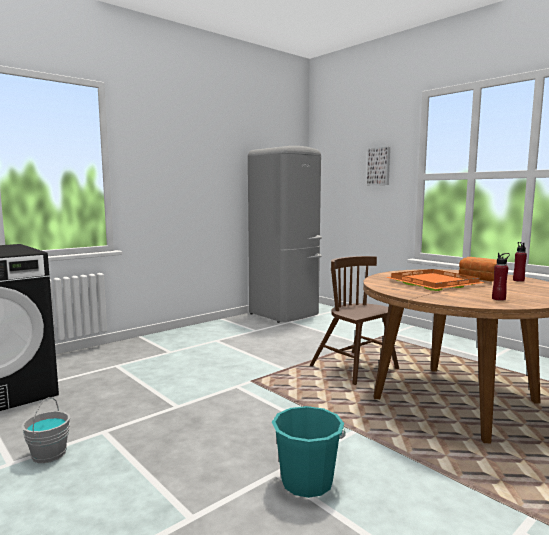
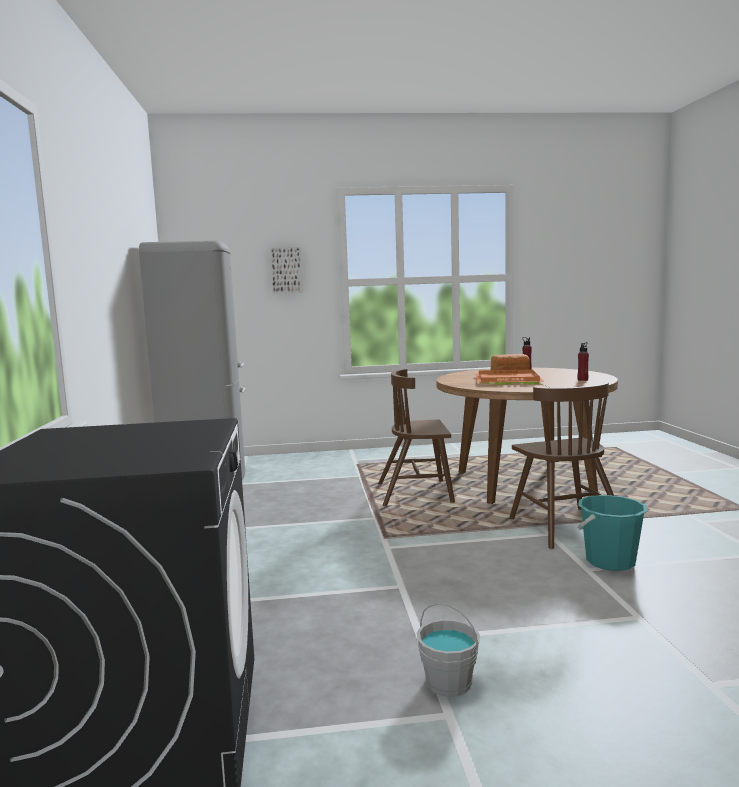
camera: 55 degrees left, 0 degrees up
(371, 441) = (563, 525): none -> brown chair

